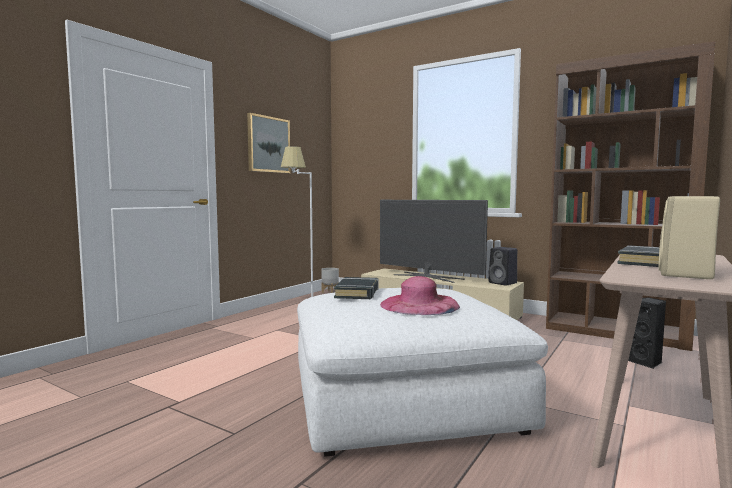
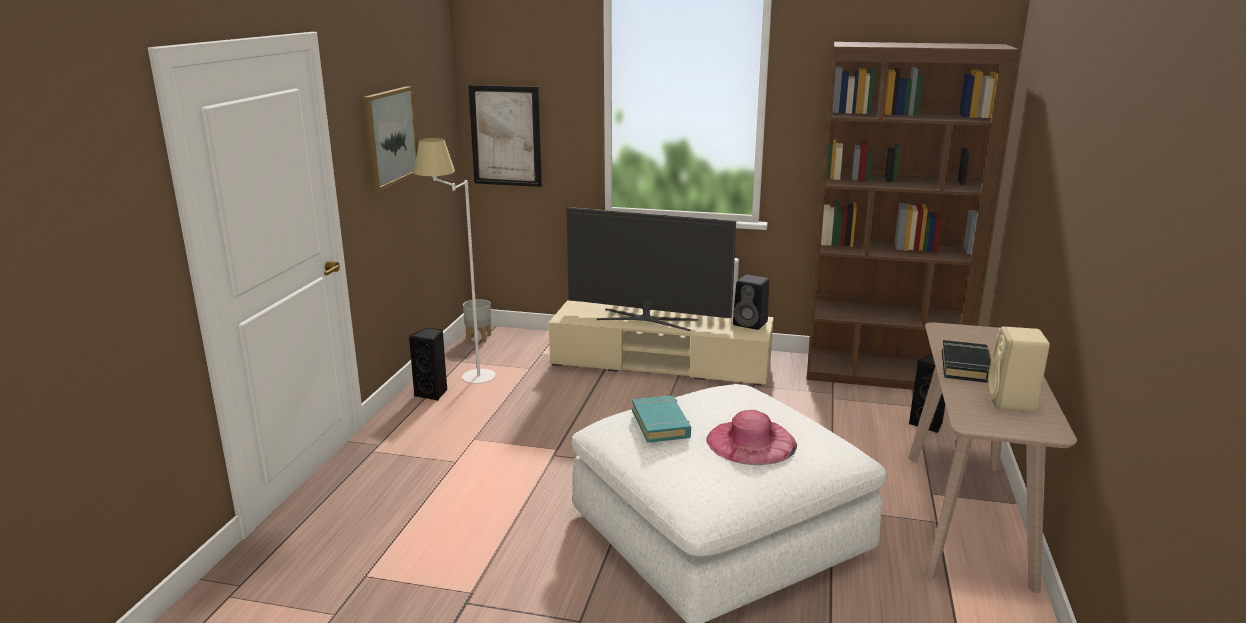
camera: 20 degrees left, 15 degrees up
(276, 310) = (433, 393): none -> black speaker
(356, 164) = (506, 136): none -> picture
(357, 293) = (661, 424): black book -> turquoise book

